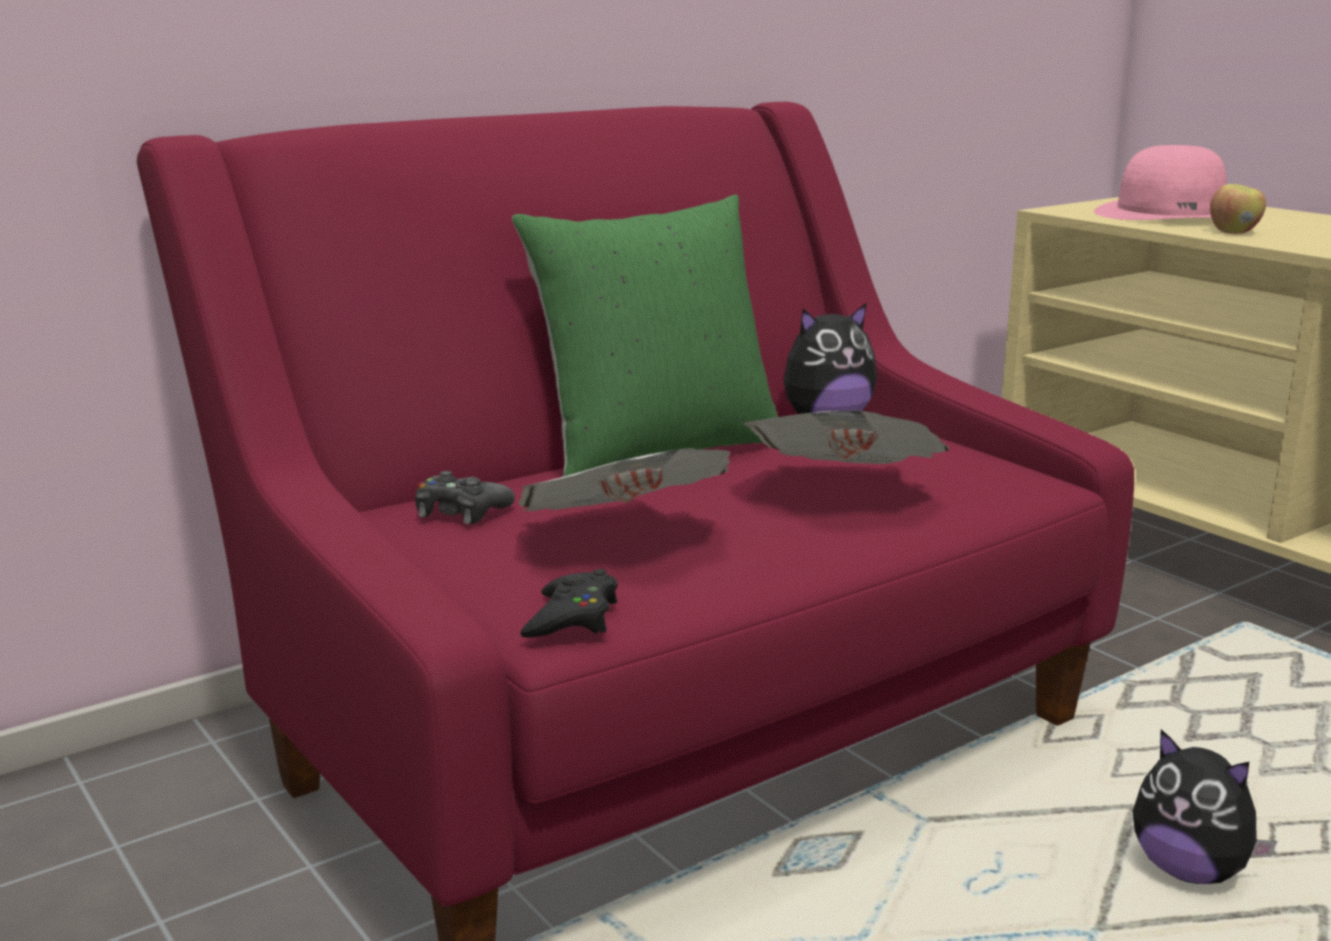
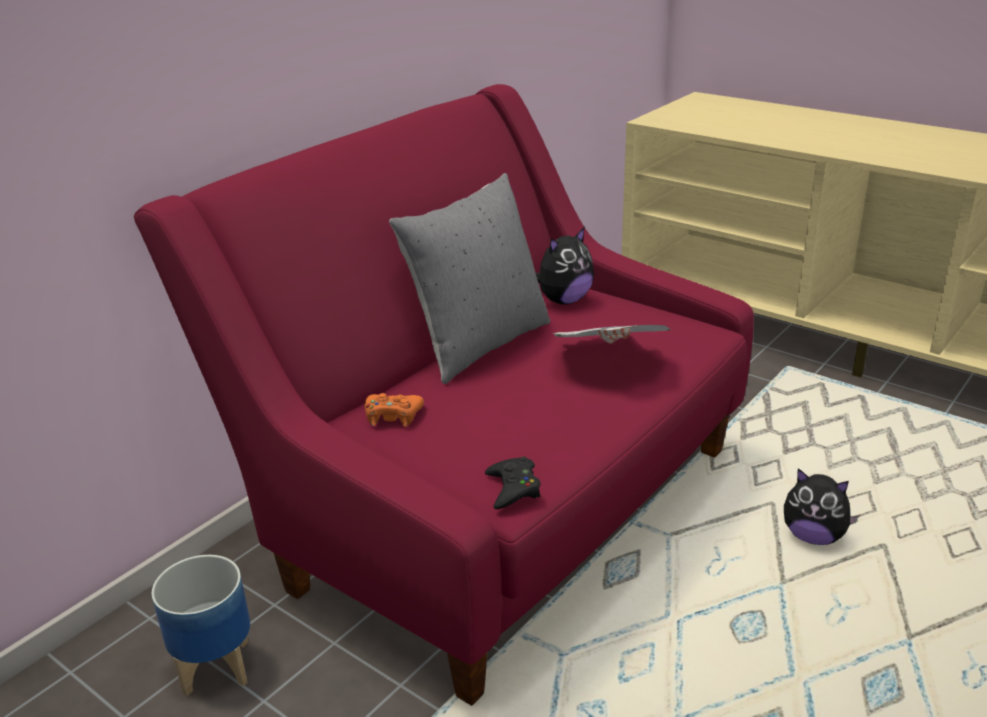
camera: 15 degrees left, 10 degrees up
(122, 863) = (215, 667): none -> planter
(460, 511) = (393, 416): black game controller -> orange game controller
(623, 539) = (505, 421): newspaper -> none
(655, 452) = (479, 344): green pillow -> grey pillow
(1170, 214) = (718, 118): pink hat -> none
(1234, 232) = (764, 134): apple -> none

